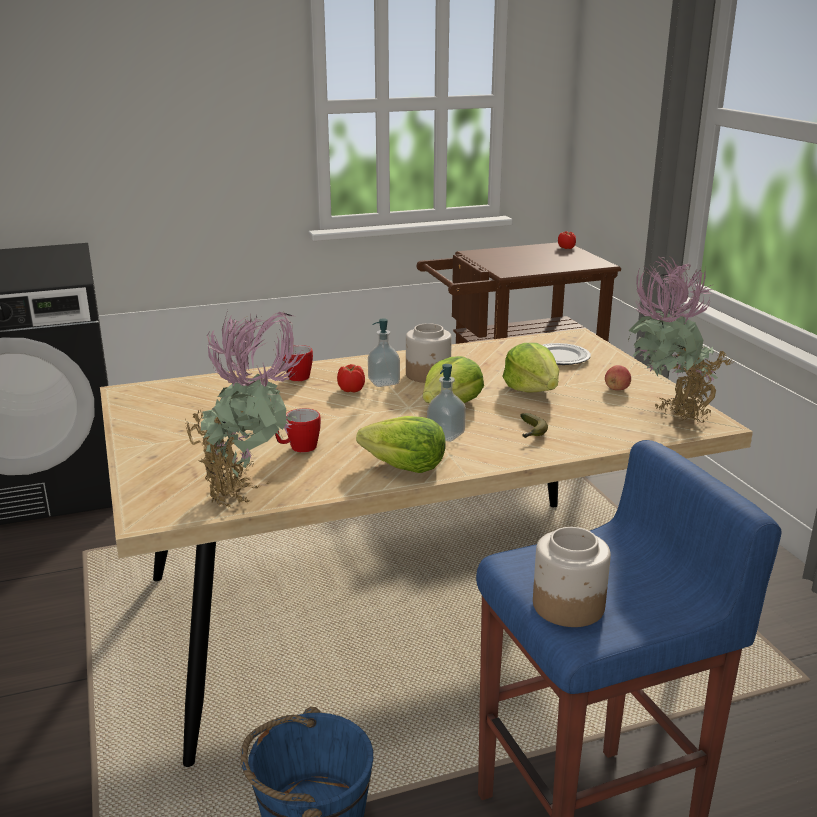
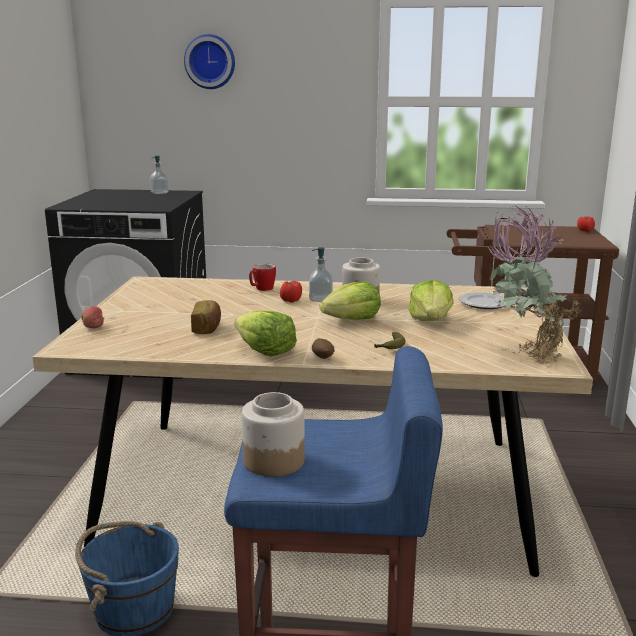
camera: 25 degrees right, 5 degrees down
(81, 60) = (210, 62): none -> wall clock
(251, 494) = (142, 348): potted plant -> none
(298, 448) = (207, 328): mug -> bread
(445, 435) = (321, 337): soap dispenser -> soap dispenser (159, 193)
(479, 462) = (323, 358): none -> potato
(616, 389) = (504, 330): apple -> apple (94, 327)

